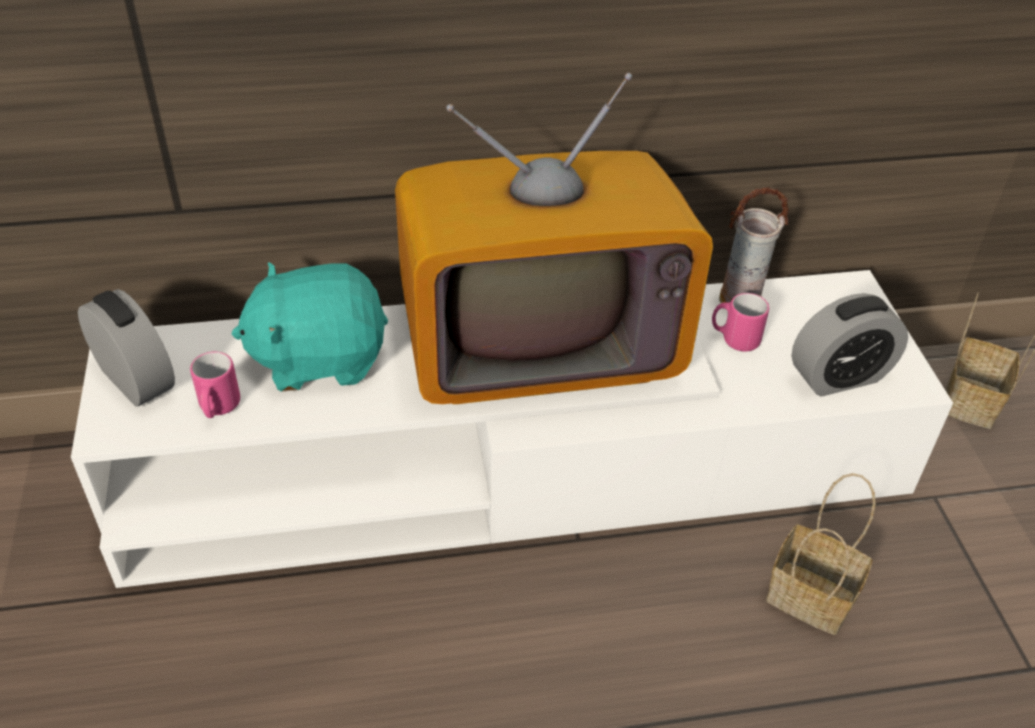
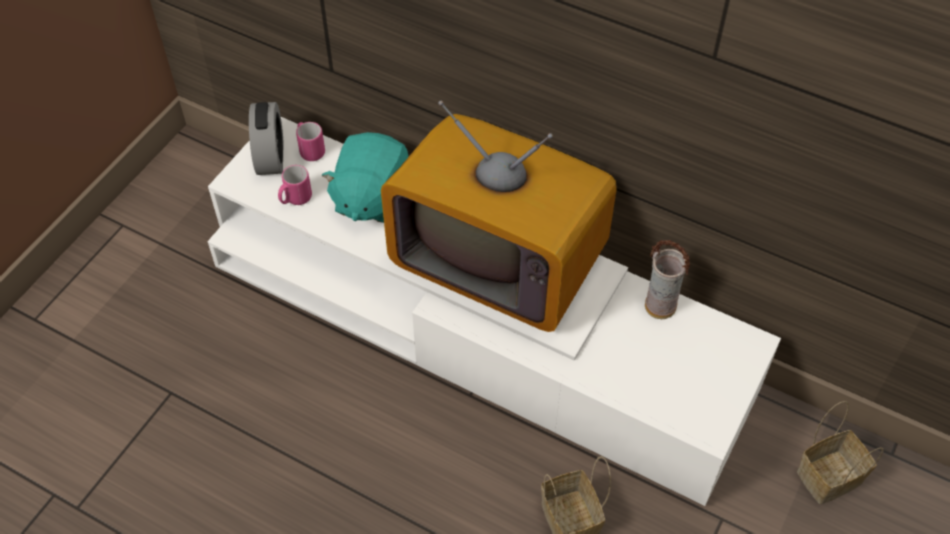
camera: 40 degrees right, 10 degrees up
(319, 358) = (370, 198): turquoise plush toy -> turquoise plush toy turned 105 degrees counterclockwise
(734, 339) = (627, 330): pink mug -> pink mug (310, 150)
(839, 377) = (666, 396): alarm clock -> none

